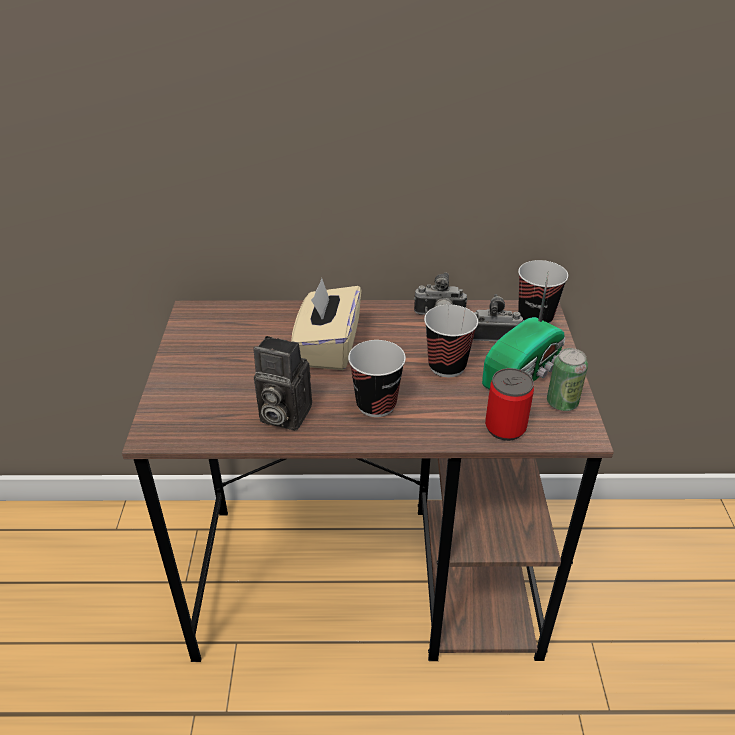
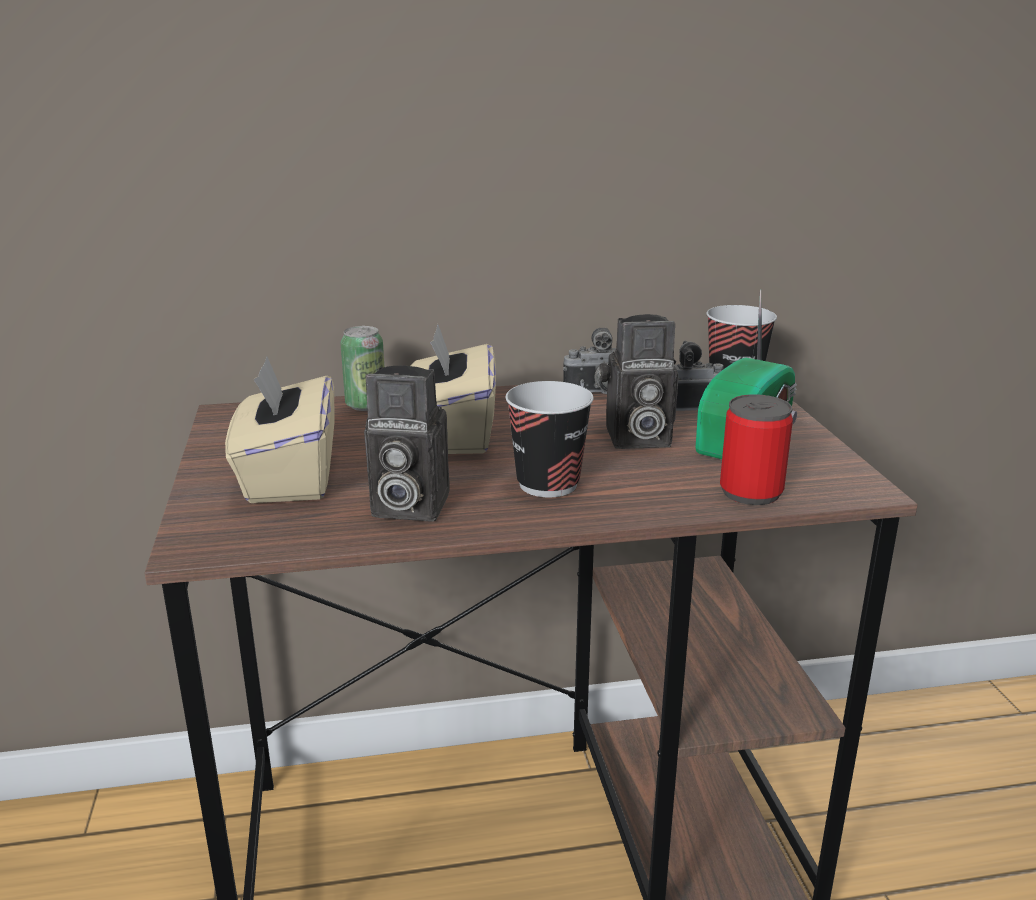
camera: 10 degrees left, 15 degrees down
(217, 378) = (288, 477): none -> beige tissue box
(447, 366) = (635, 439): cup -> camera
(562, 403) = (817, 461): can -> can (366, 405)

